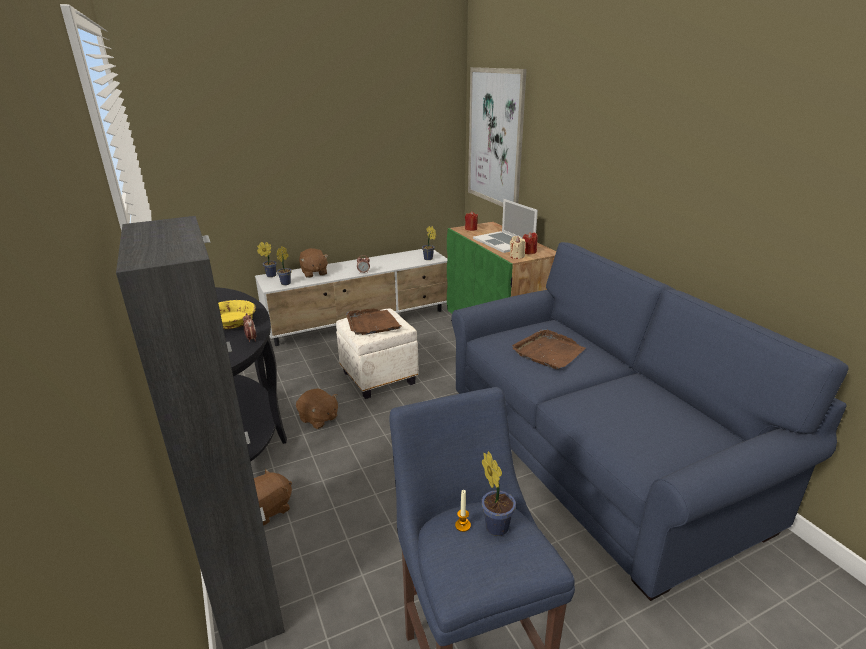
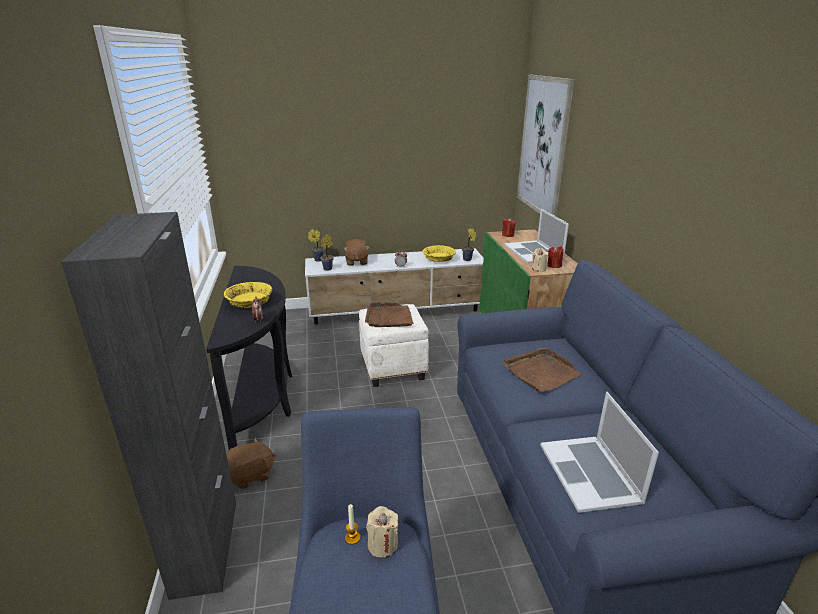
camera: 15 degrees right, 0 degrees up
(318, 419) = (325, 399): brown plush toy -> none
(399, 261) = (439, 259): none -> yellow bowl
(495, 525) = (383, 545): potted plant -> beige candle
(631, 430) = (590, 472): none -> laptop

